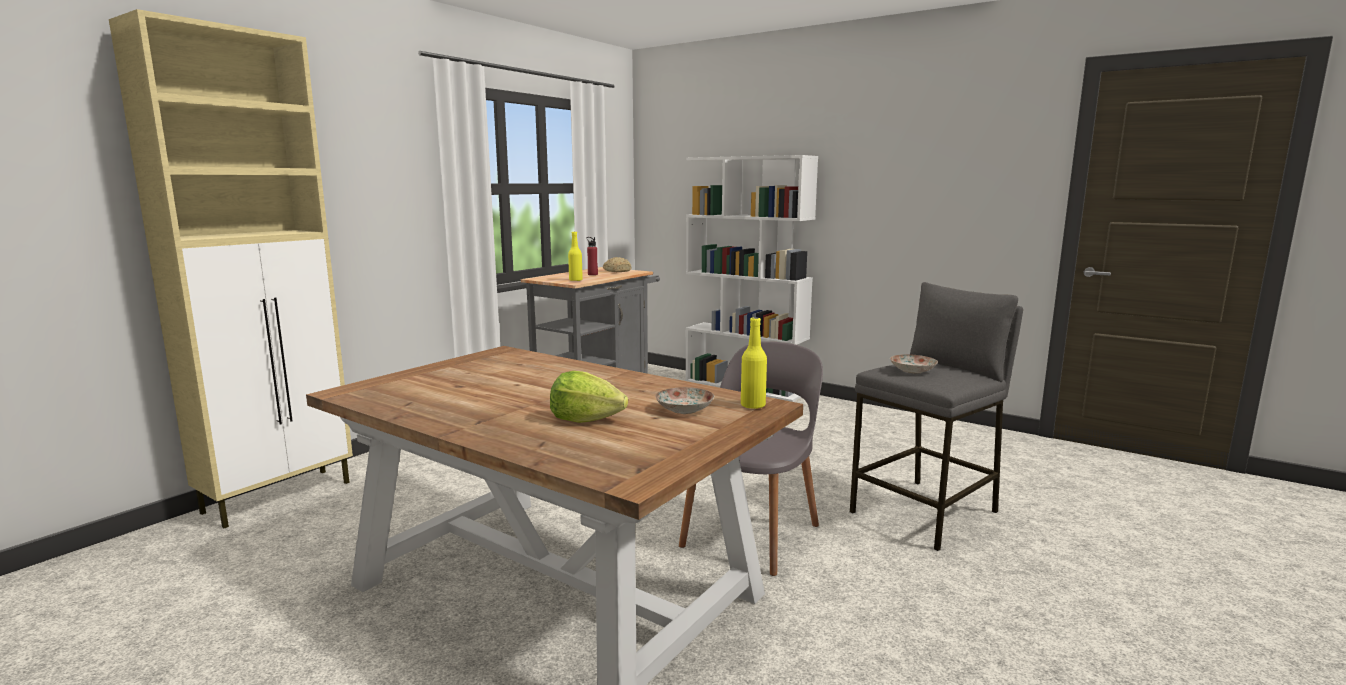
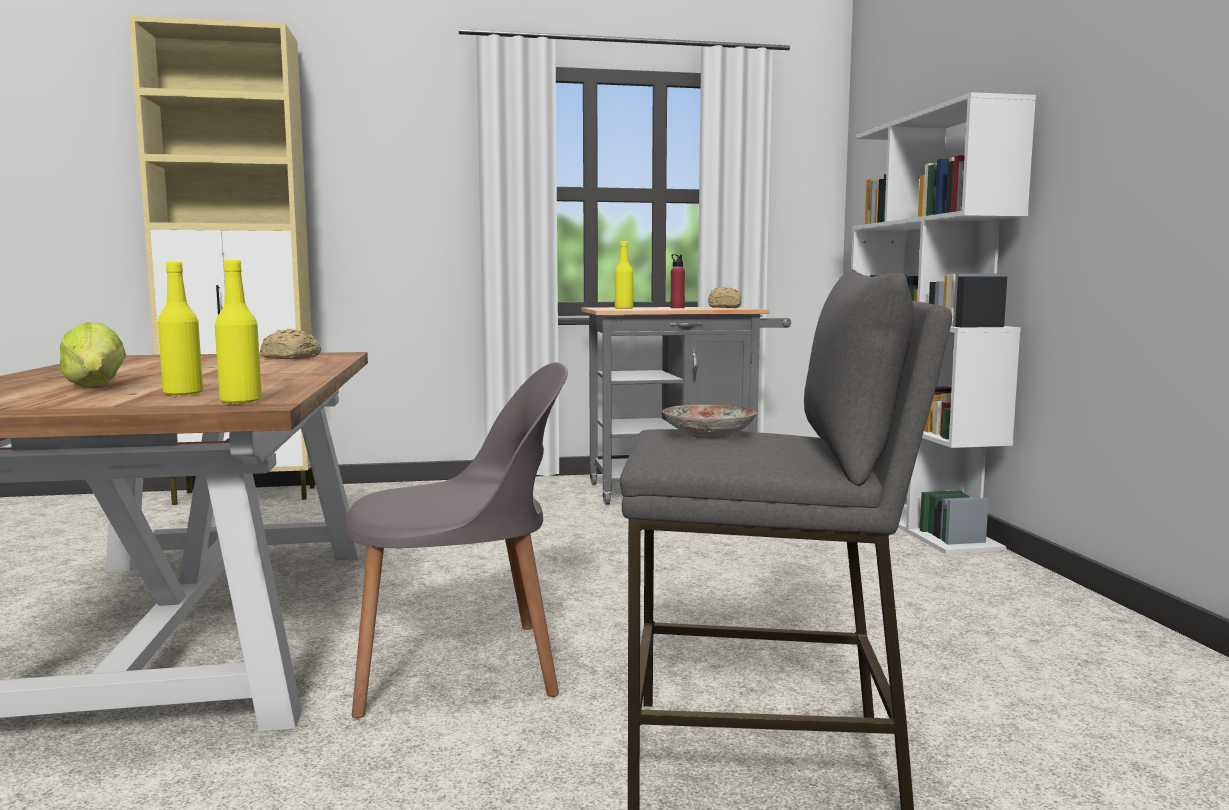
camera: 45 degrees right, 5 degrees down
(503, 363) = (292, 358): none -> bread
(684, 409) = (183, 394): plate -> yellow bottle

